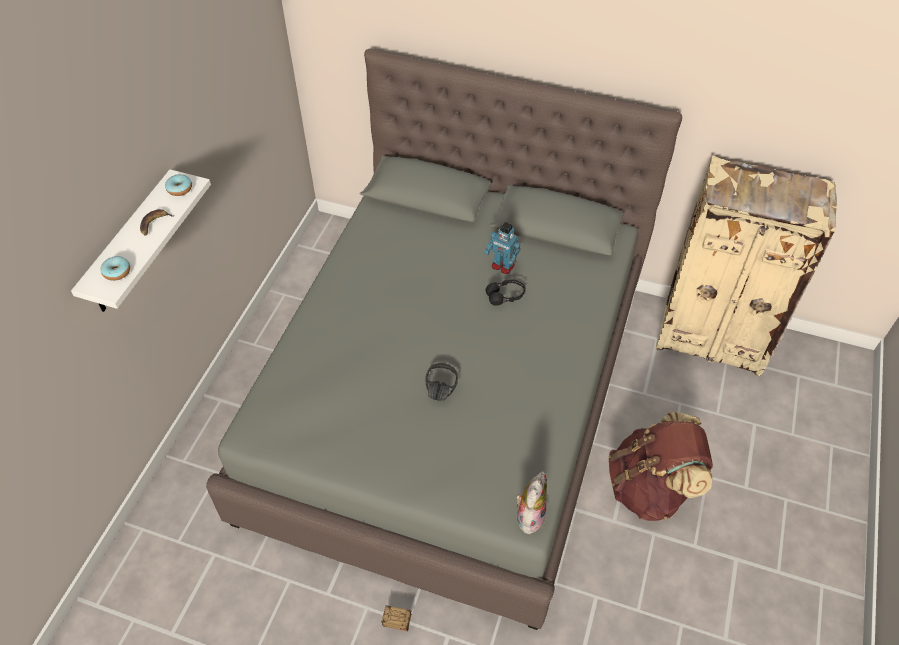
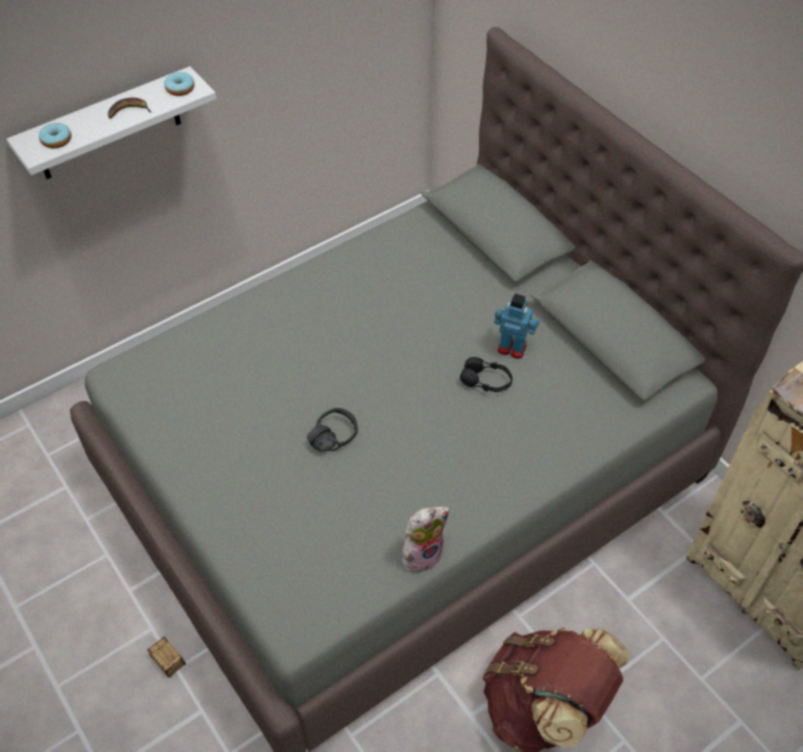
camera: 35 degrees right, 0 degrees up
(502, 266) = (512, 347): toy robot -> toy robot turned 135 degrees clockwise
(529, 515) = (303, 625): plush toy -> plush toy (422, 553)

